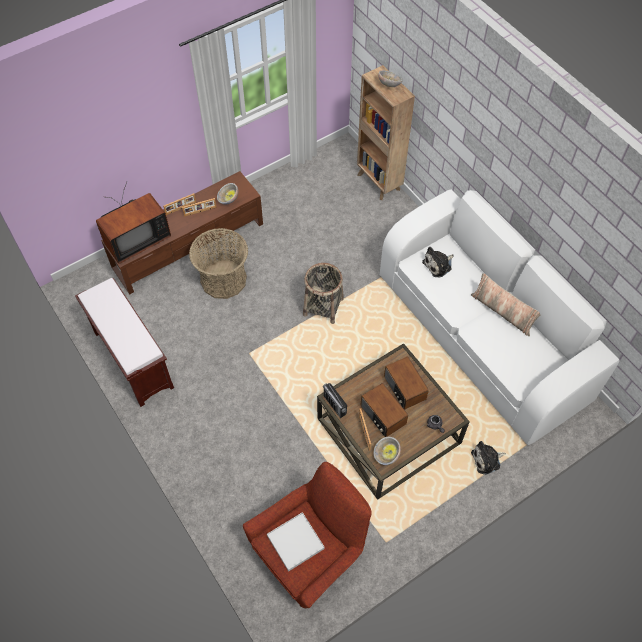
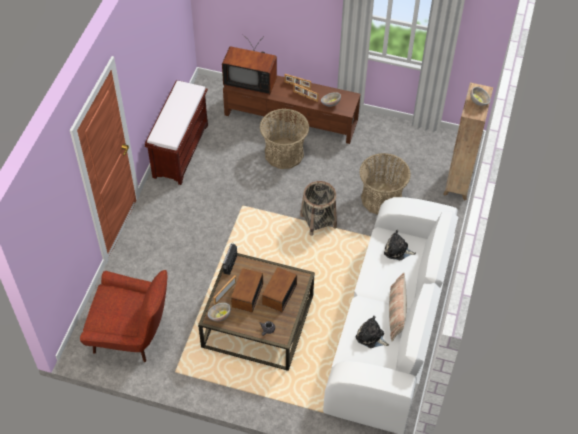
camera: 50 degrees right, 5 degrees down
(295, 542) = (116, 306): white tray -> none
(343, 244) = (381, 199): none -> basket
(487, 460) = (290, 395): plush toy -> plush toy (371, 337)

